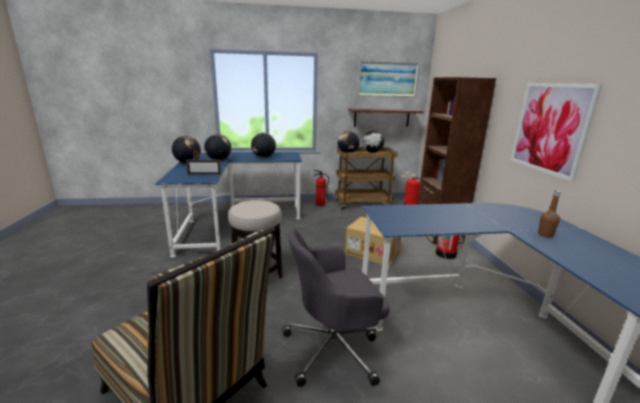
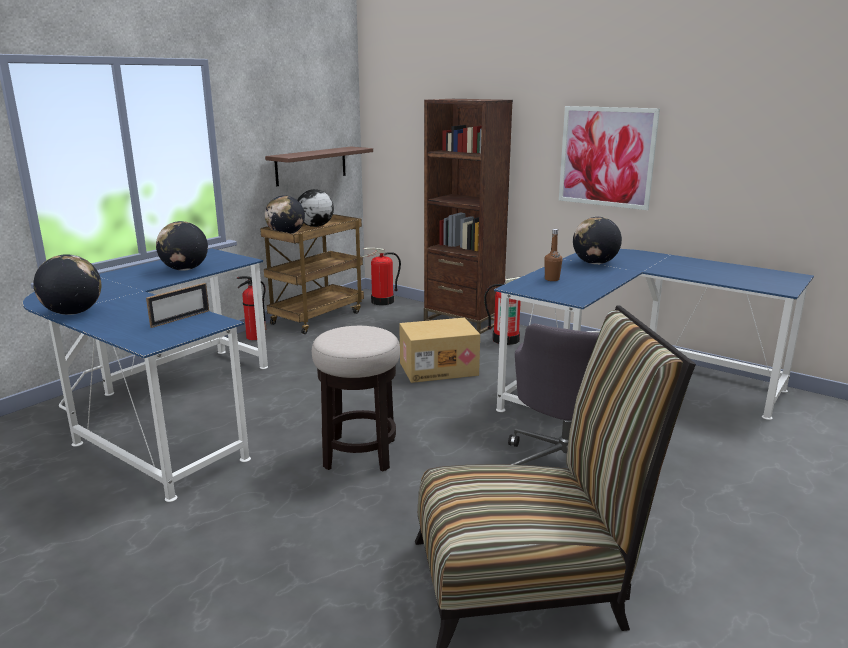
camera: 45 degrees left, 0 degrees up
(219, 160) = (119, 293): globe -> globe (594, 263)
(387, 79) = (311, 101): picture -> none
(545, 235) = (666, 266): brown bottle -> brown bottle (552, 279)

